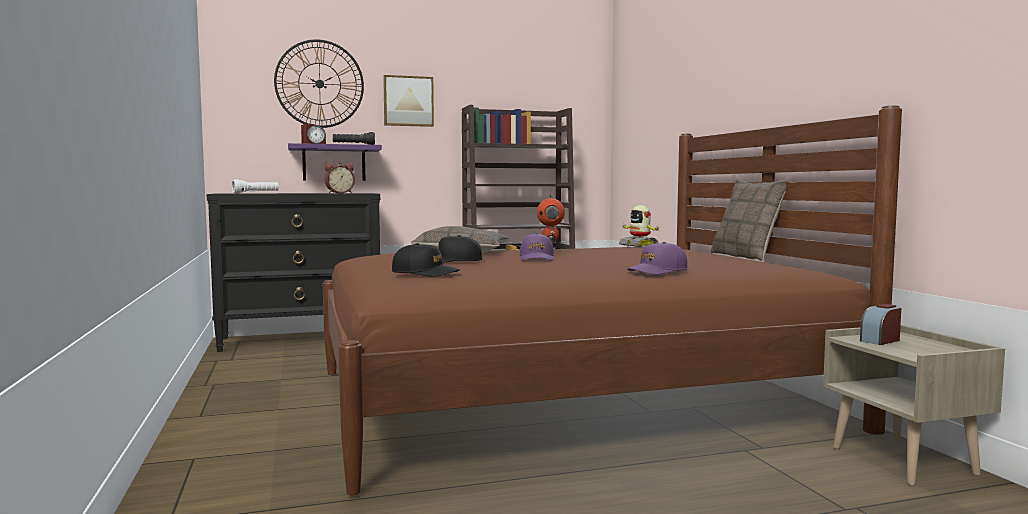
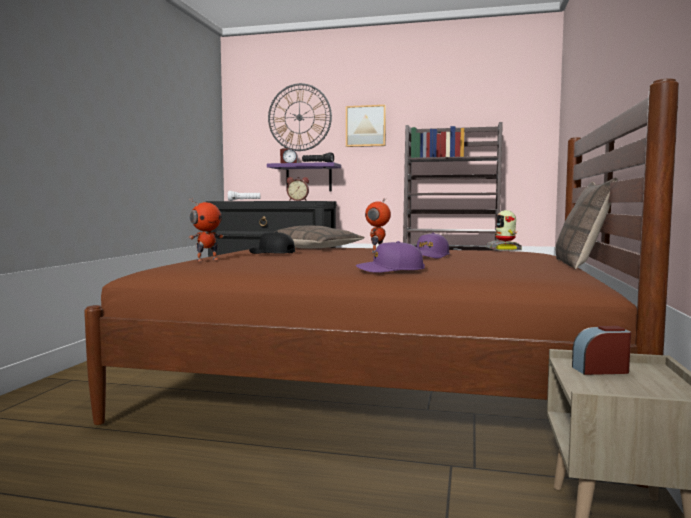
camera: 30 degrees right, 0 degrees up
(425, 273) = (207, 260): black cap -> toy robot
(536, 258) = (343, 254): purple cap -> purple cap (430, 256)

